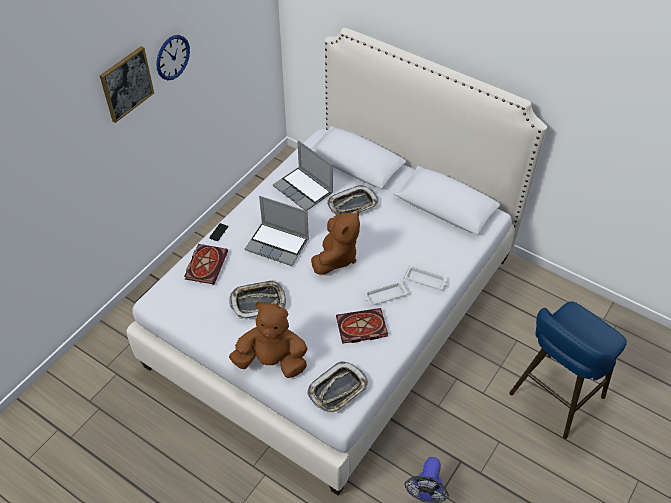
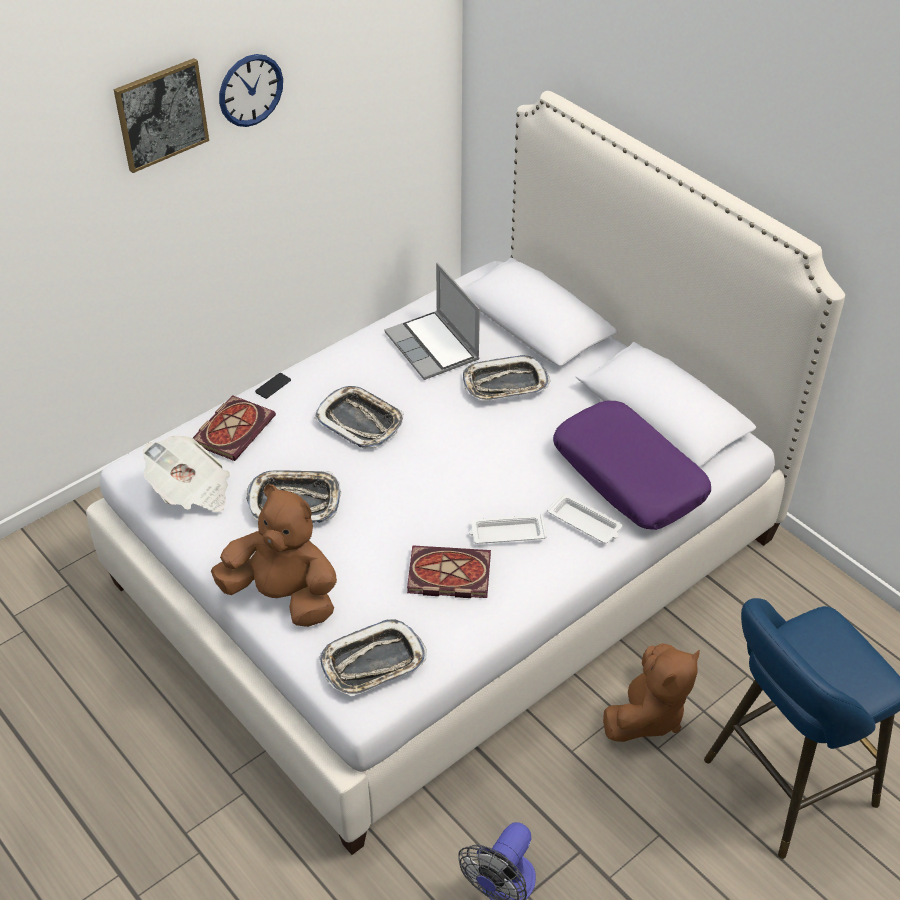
camera: 15 degrees right, 5 degrees down
(194, 308) = (191, 491): none -> newspaper
(278, 244) = (360, 421): laptop -> tray
(336, 257) = (447, 459): brown plush toy -> brown plush toy (647, 715)
(440, 246) = (629, 476): none -> purple pillow

